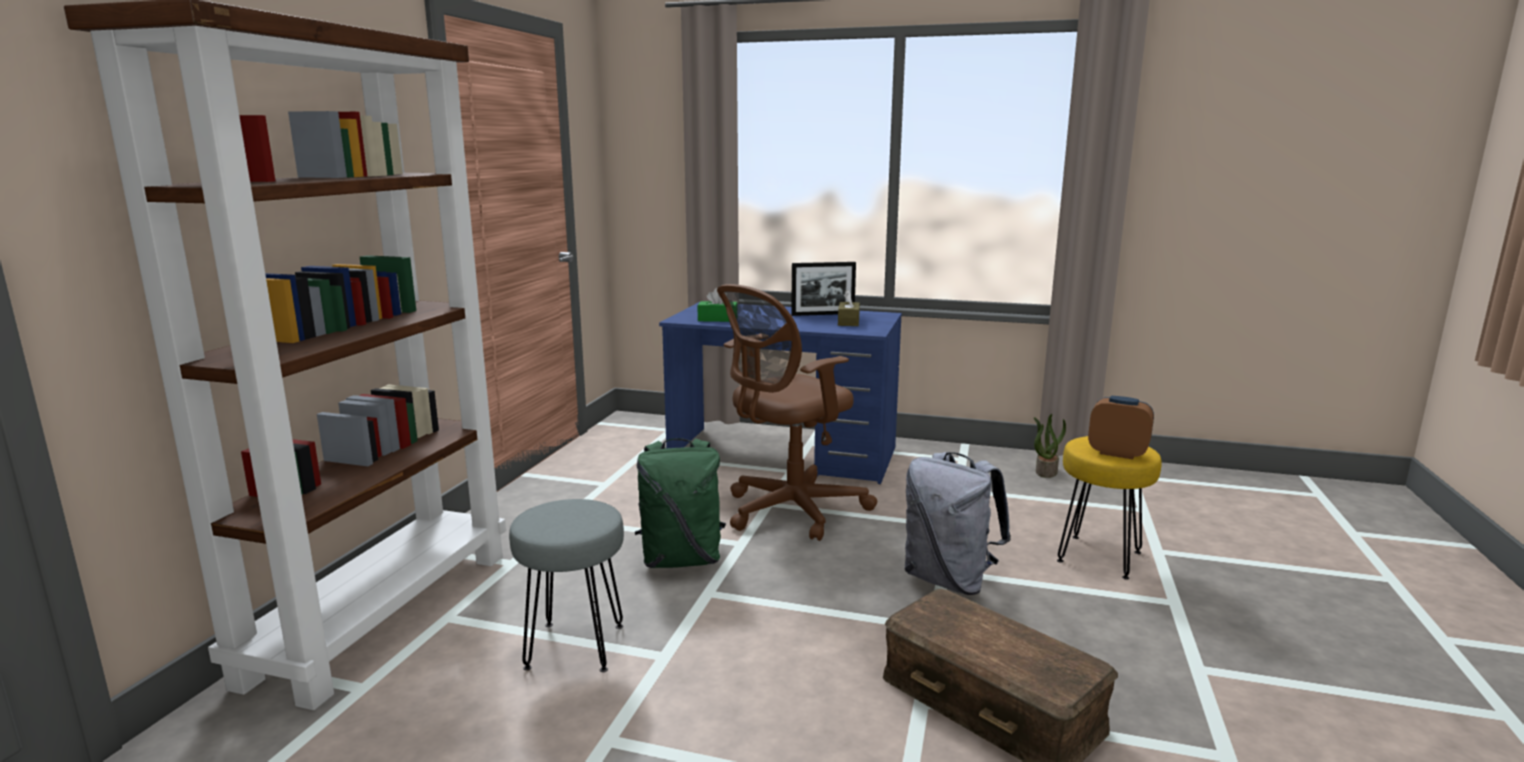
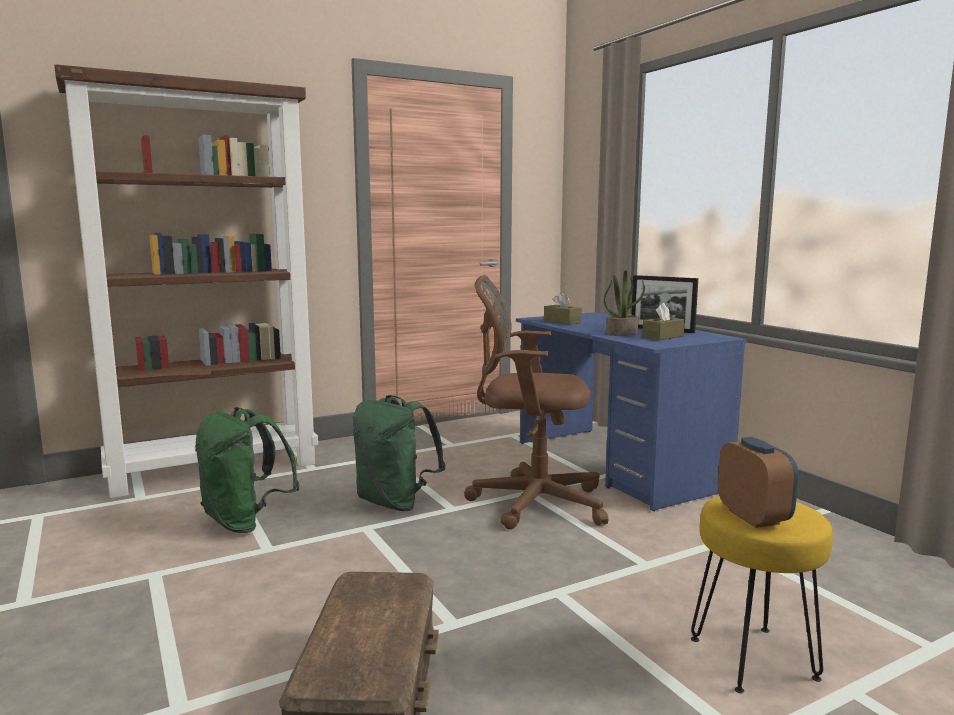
camera: 45 degrees right, 5 degrees down
(576, 646) = (245, 522): grey stool -> green backpack
(717, 319) = (562, 322): green tissue box -> brown tissue box
(949, 580) = (546, 600): grey backpack -> none
(1045, 471) = (874, 564): potted plant -> potted plant (621, 333)

